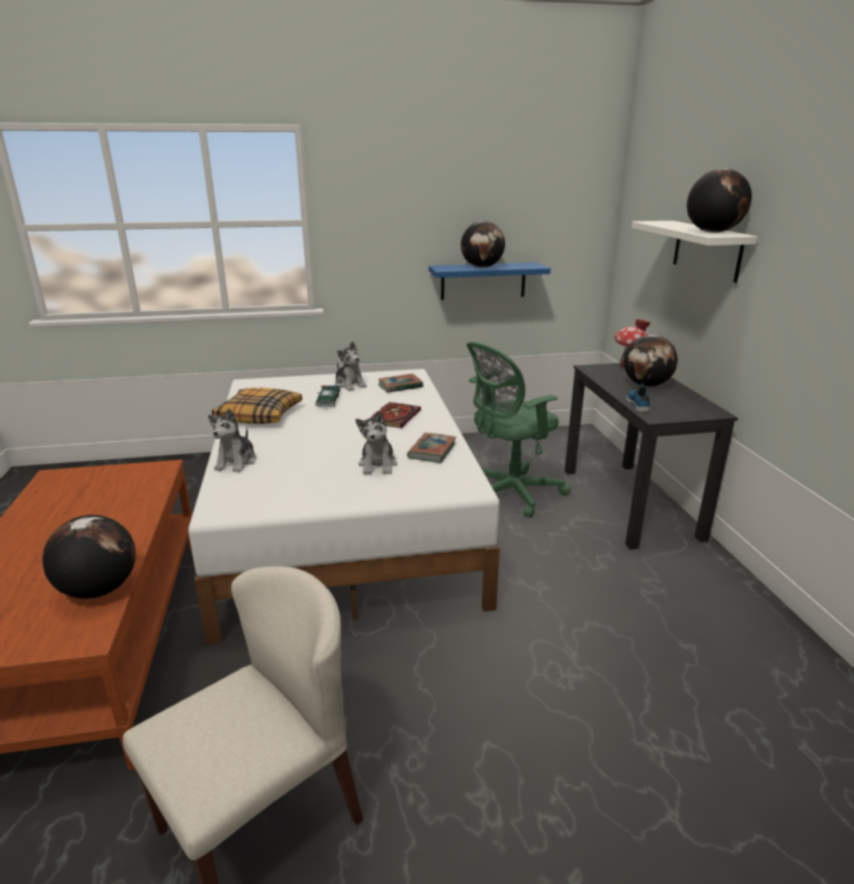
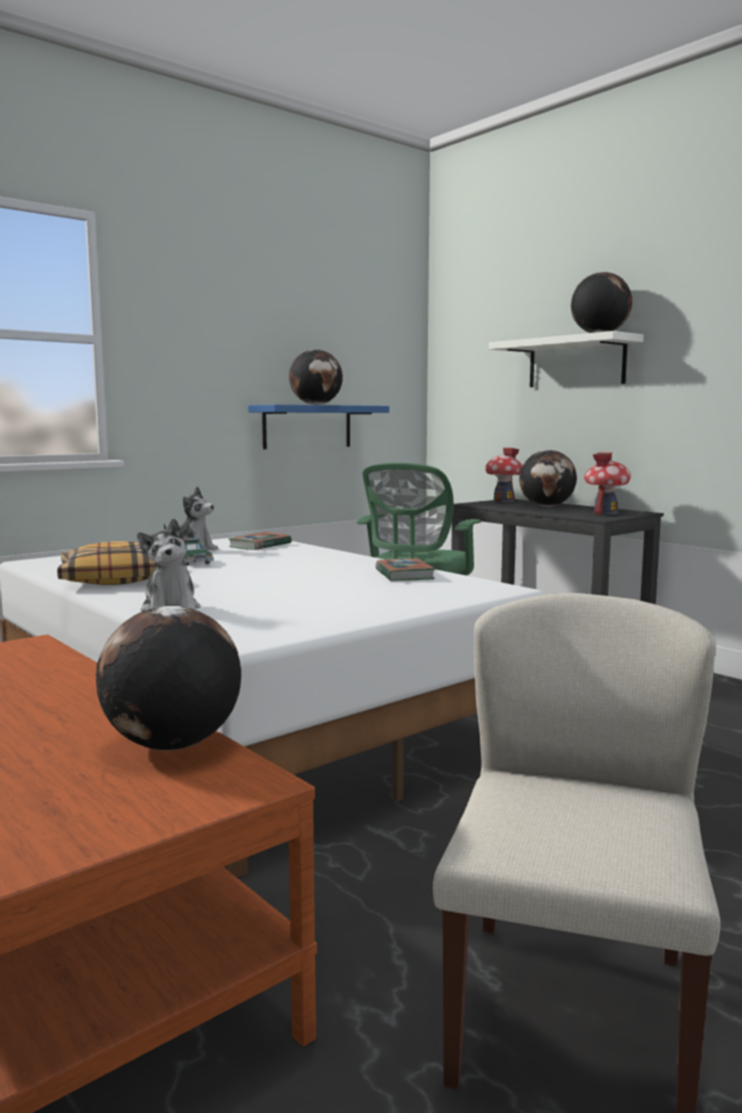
camera: 30 degrees left, 15 degrees down
(378, 465) = (365, 589): plush toy -> none
(395, 417) = (305, 562): book -> none
(638, 404) = (568, 514): shoe -> none
(677, 408) = (605, 513): none -> toy house

